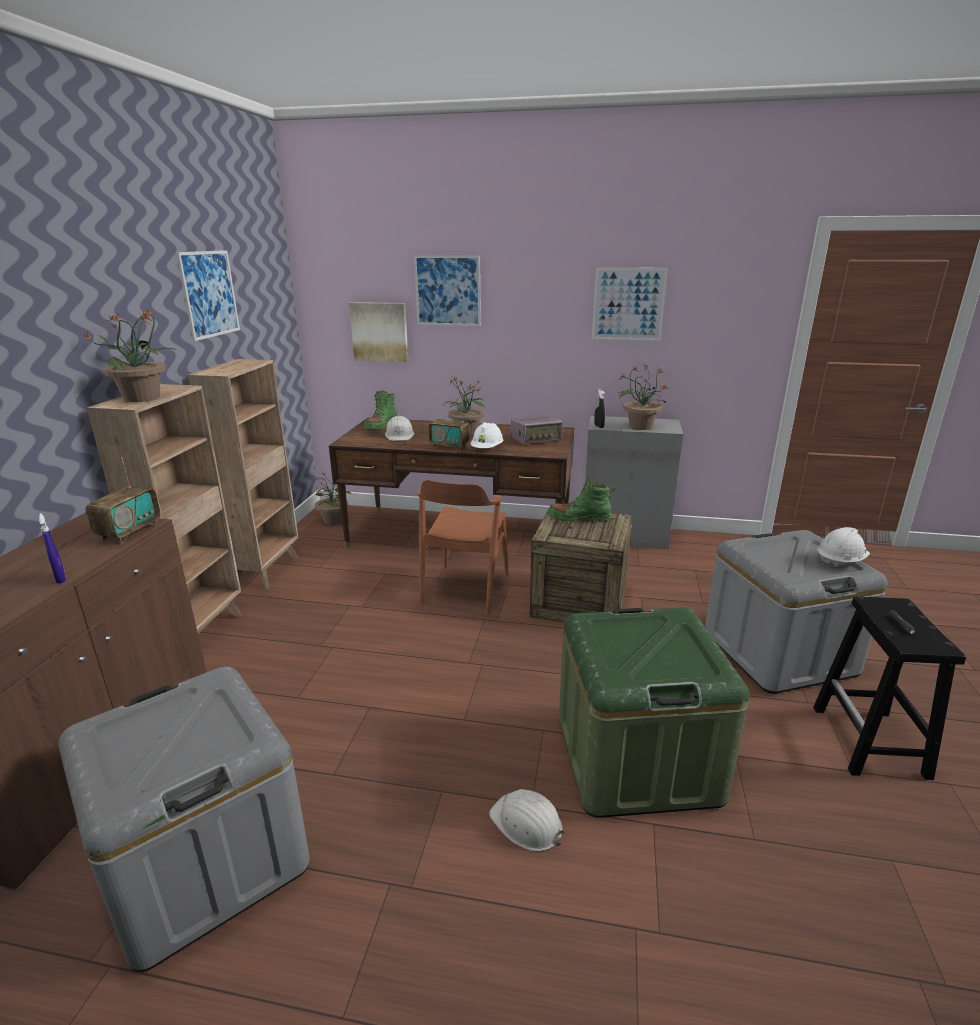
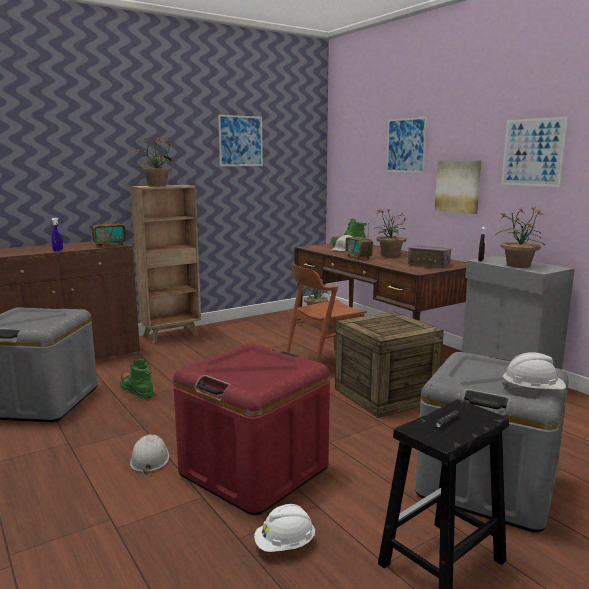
camera: 45 degrees right, 10 degrees down
(267, 570) = (242, 322): brown bookcase -> none
(380, 332) = (366, 177): picture -> picture (458, 186)
(487, 449) = (378, 262): white hard hat -> white hard hat (285, 545)
(579, 518) = (396, 321): green boot -> green boot (137, 390)
(636, 758) = (254, 470): green storage box -> red storage box

